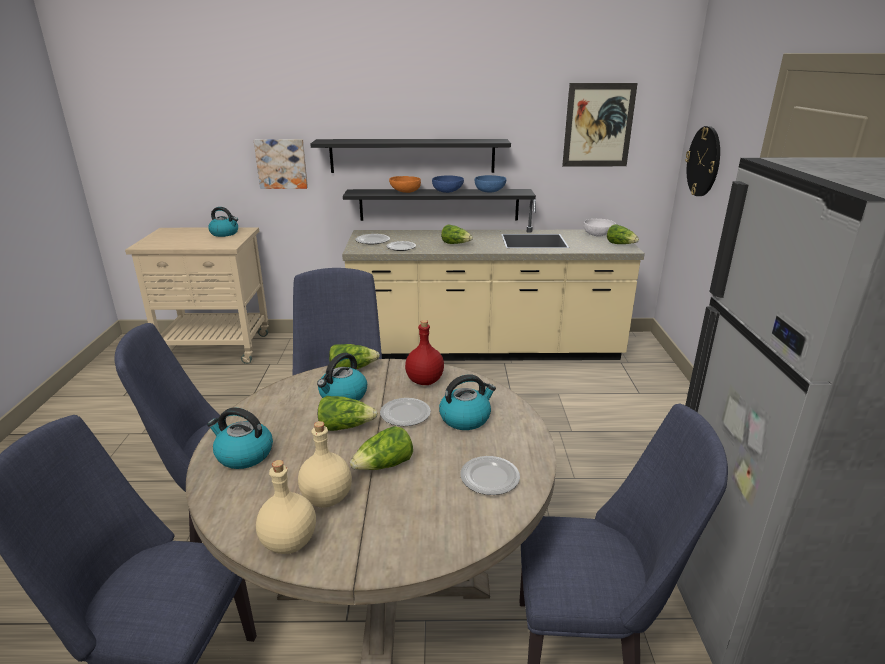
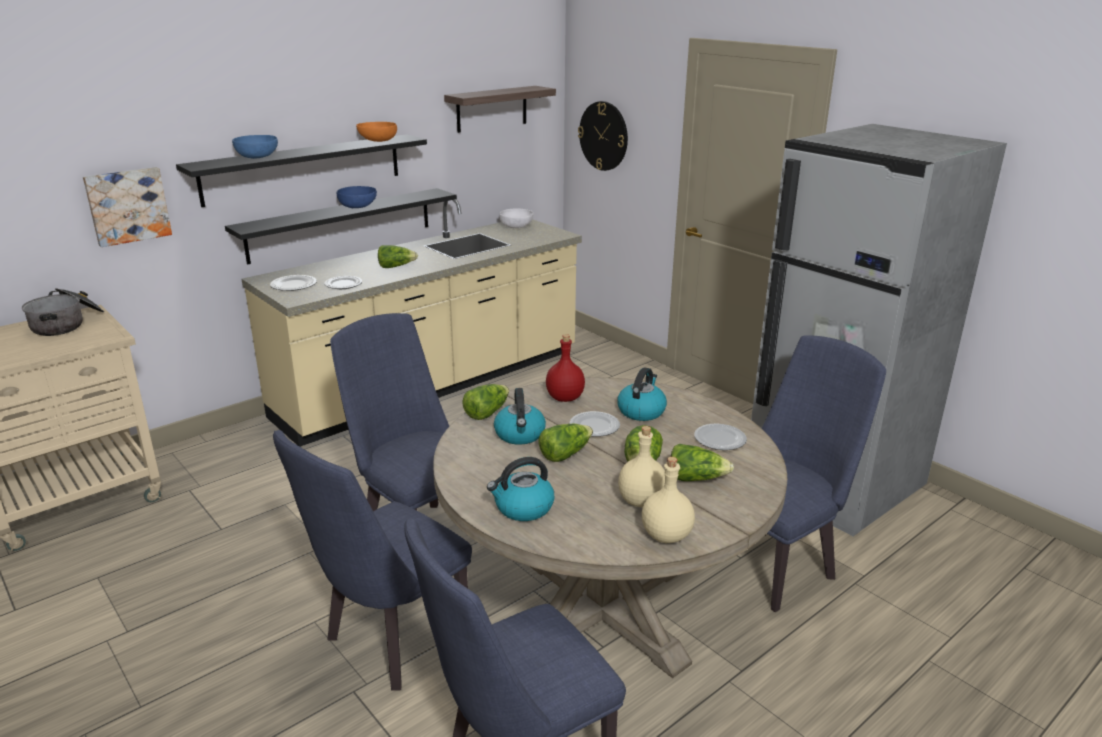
camera: 40 degrees left, 0 degrees up
(225, 233) = (67, 324): kettle -> cooking pot
(405, 192) = (309, 216): orange bowl -> orange bowl (377, 141)
(490, 191) = (402, 198): blue bowl -> blue bowl (257, 157)
(598, 125) = (492, 109): picture -> shelf
(621, 244) = (550, 231): lettuce -> lettuce (696, 478)

